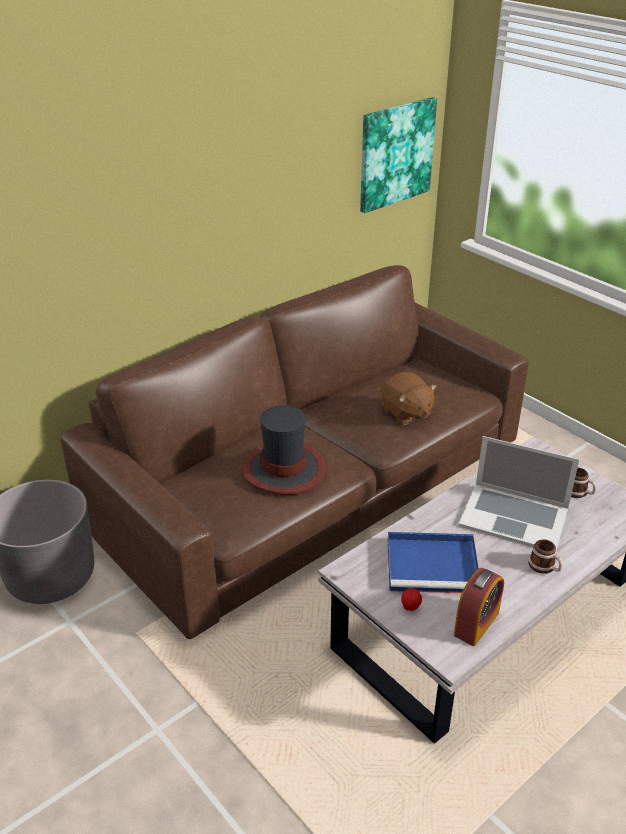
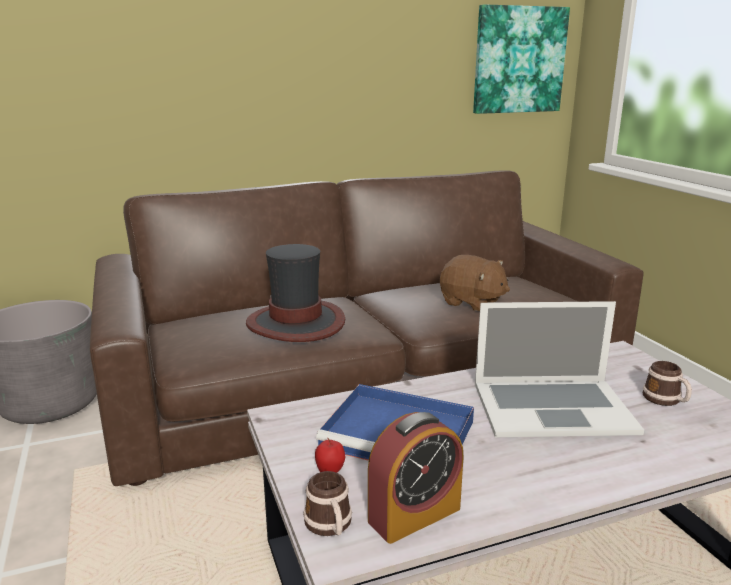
camera: 20 degrees right, 15 degrees down
(406, 413) = (472, 302): brown plush toy -> brown plush toy turned 45 degrees counterclockwise
(514, 517) = (552, 407): laptop -> laptop turned 45 degrees counterclockwise
(545, 567) = (569, 470): mug -> mug (330, 526)

